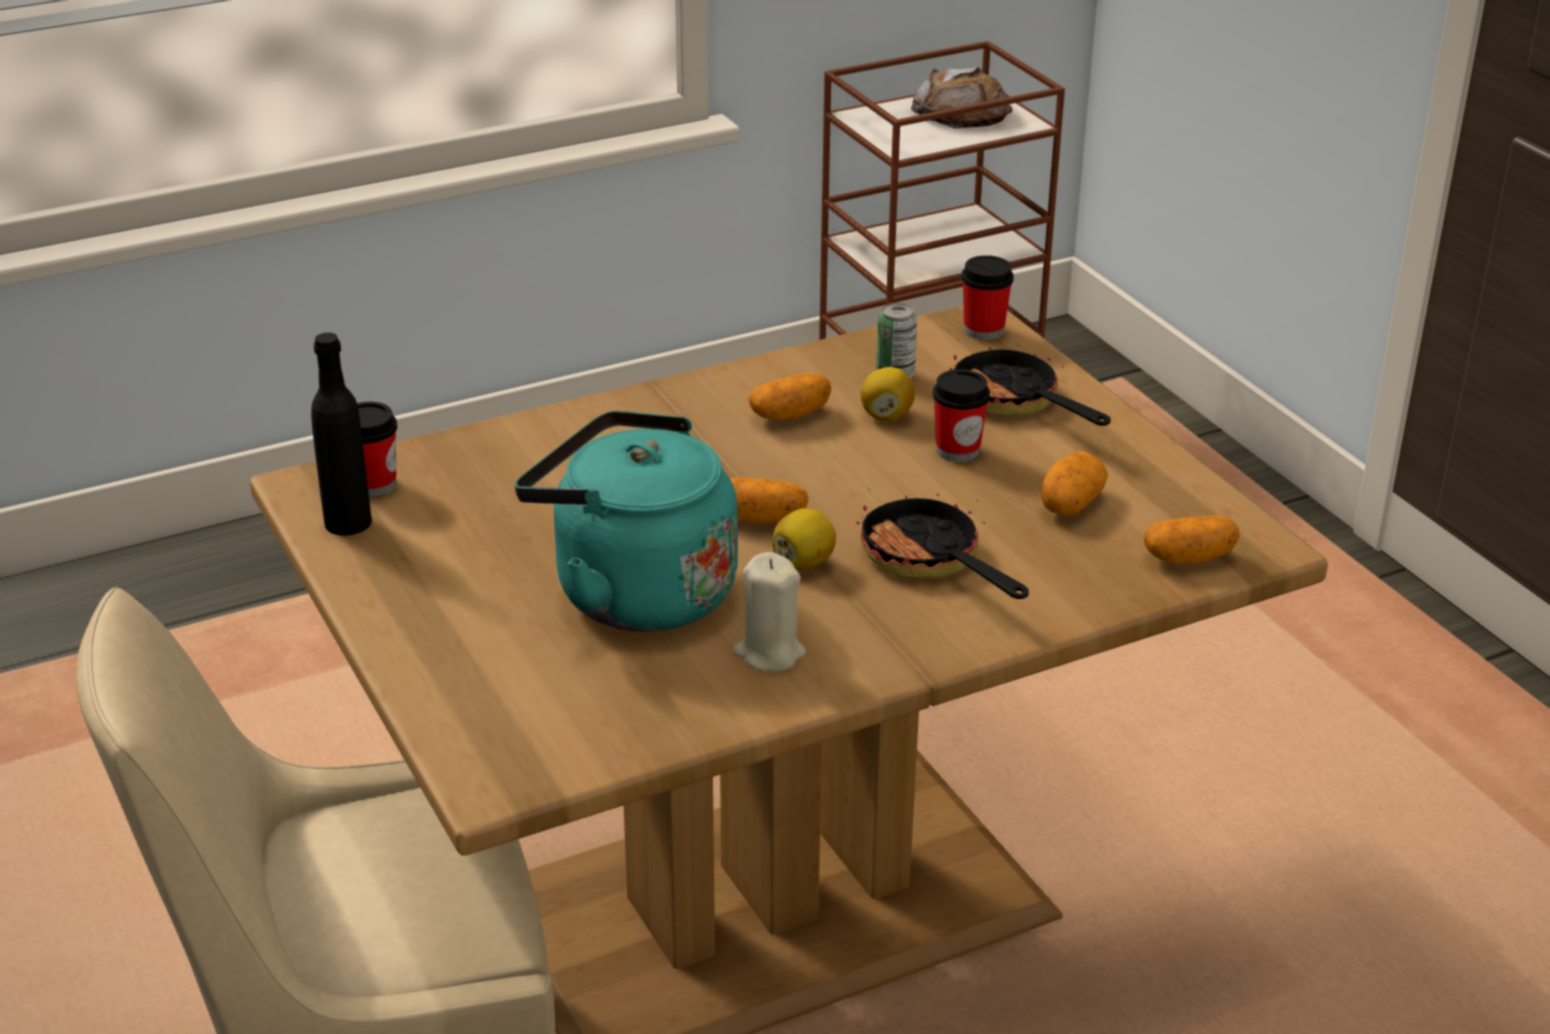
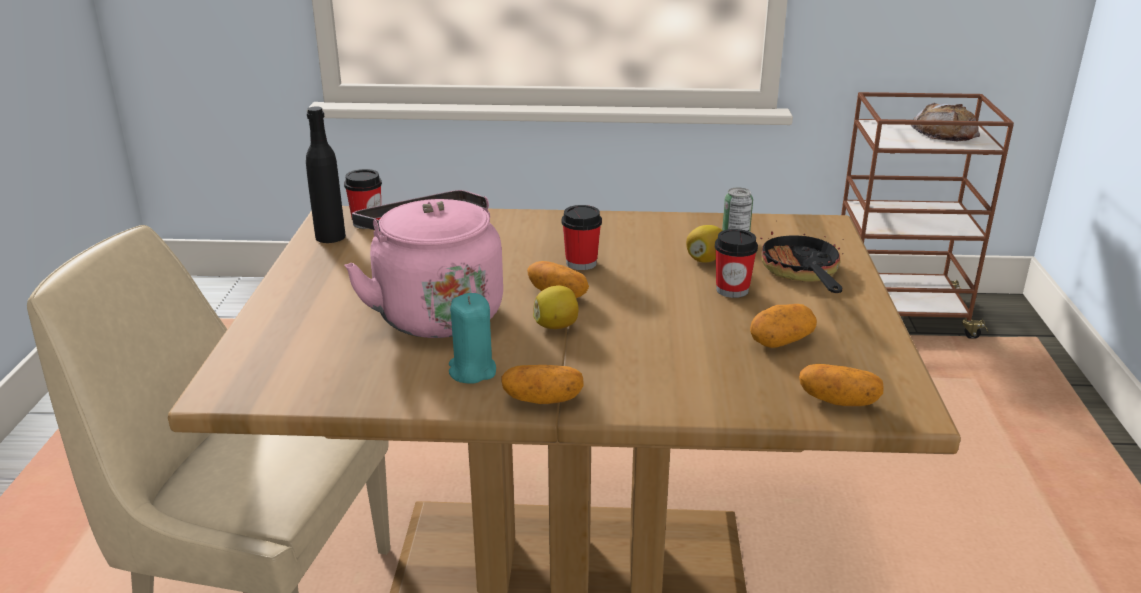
camera: 30 degrees right, 5 degrees down
(634, 592) = (434, 312): turquoise kettle -> pink kettle
(769, 653) = (472, 371): beige candle -> turquoise candle
(790, 415) = (642, 245): potato -> potato (542, 399)
(930, 562) = (640, 349): frying pan -> none
(983, 330) = (823, 230): cup -> cup (581, 263)

